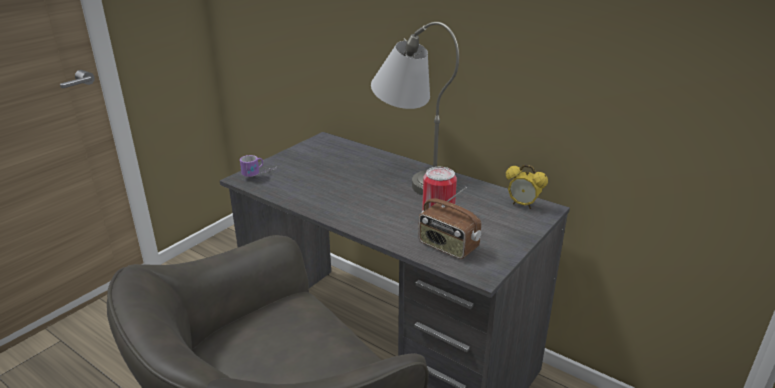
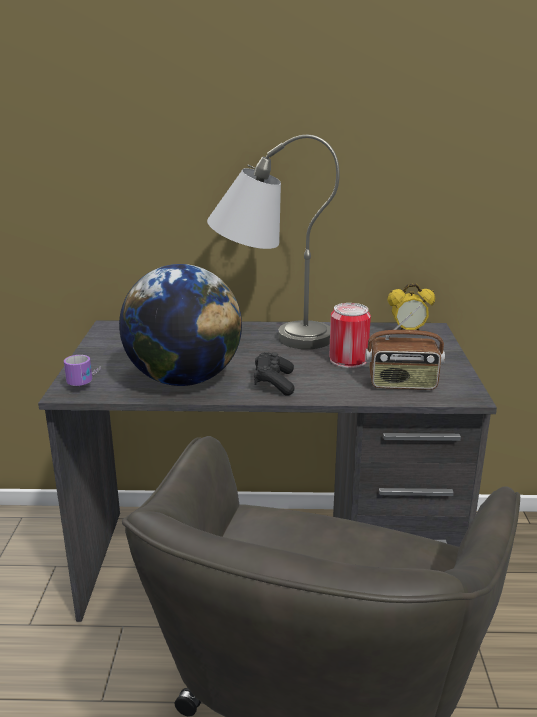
camera: 35 degrees left, 5 degrees down
(312, 192) = (184, 379): none -> globe
(361, 214) = (274, 383): none -> black game controller

